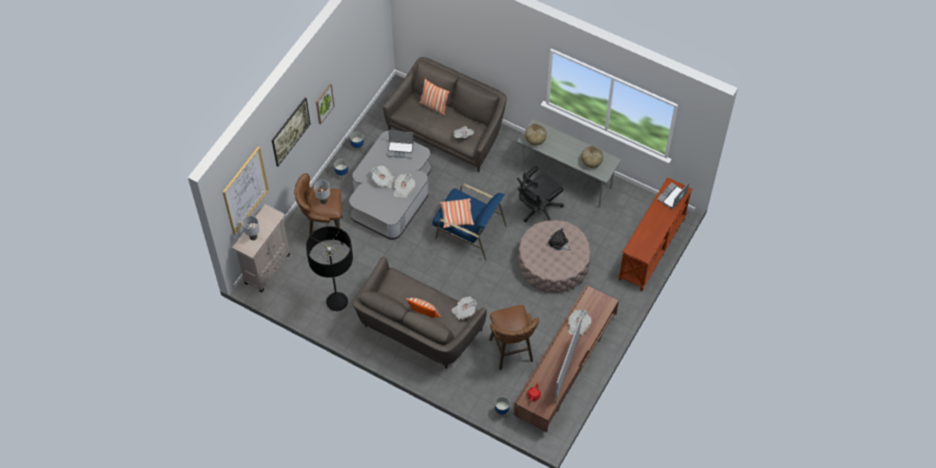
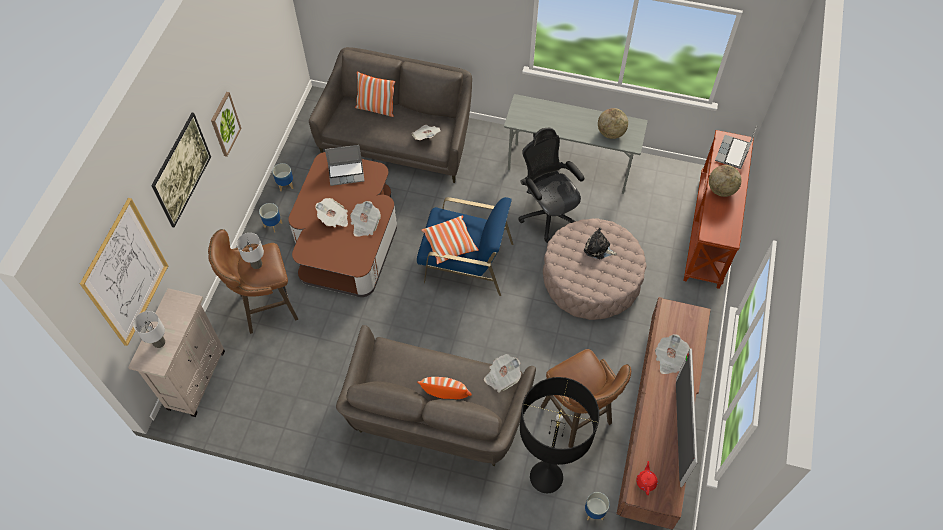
camera: 15 degrees left, 0 degrees up
(337, 303) = (310, 406): black floor lamp -> black floor lamp (546, 478)
(391, 192) = (346, 233): grey coffee table -> brown coffee table
(535, 140) = (527, 120): globe -> globe (721, 190)
(538, 210) = (547, 214): office chair -> office chair turned 120 degrees clockwise

